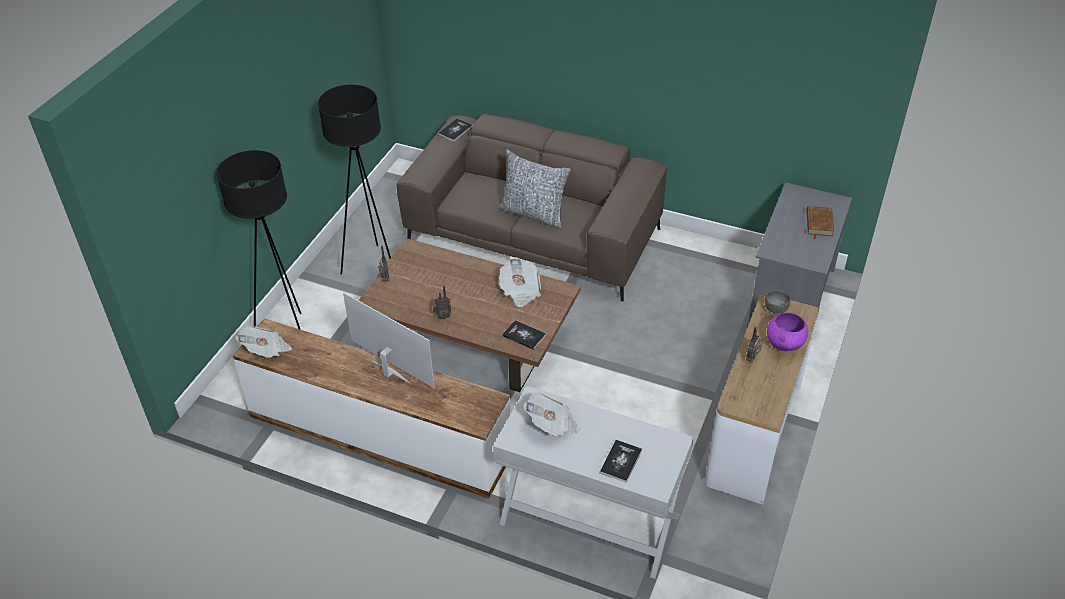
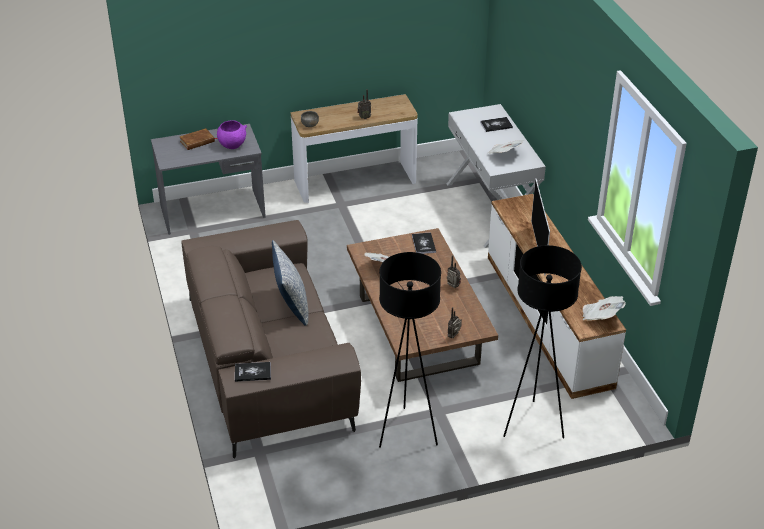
camera: 130 degrees left, 5 degrees down
(785, 344) = (338, 112): purple bowl -> purple bowl (232, 145)

